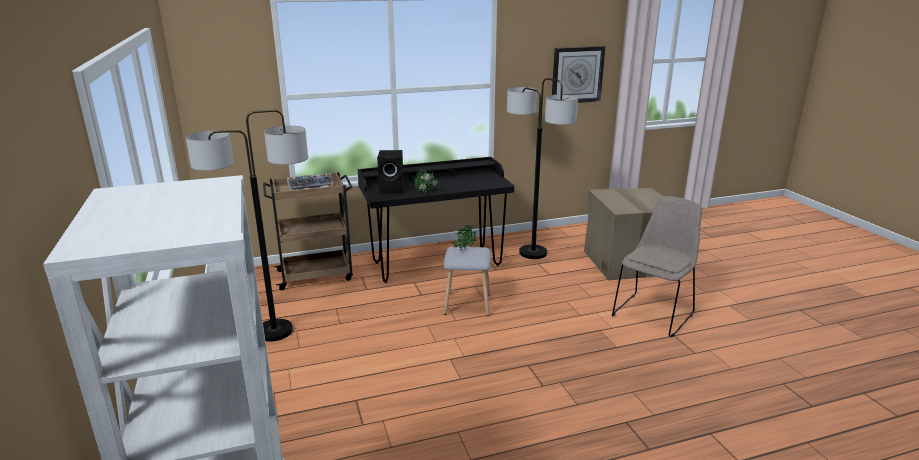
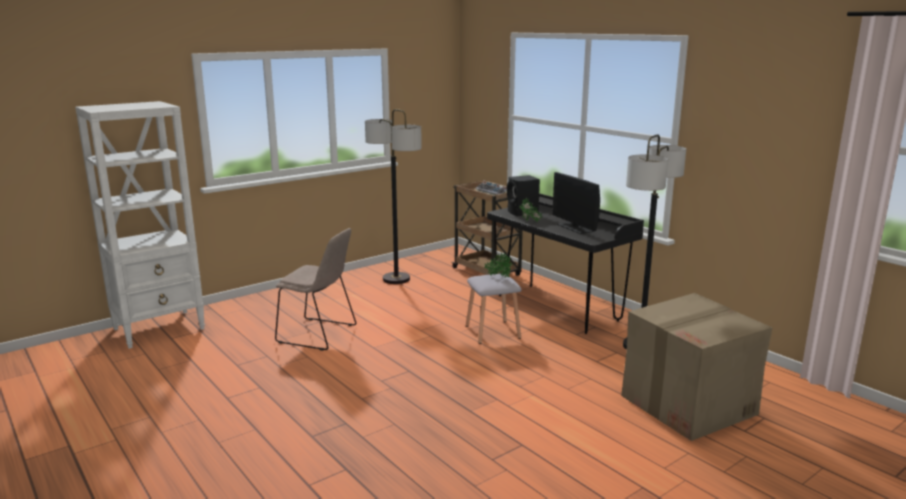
camera: 70 degrees right, 5 degrees down
(461, 182) = (575, 228): none -> monitor
(577, 75) = (783, 150): wall clock -> none
(653, 313) = (564, 429): beige chair -> beige chair (319, 334)

